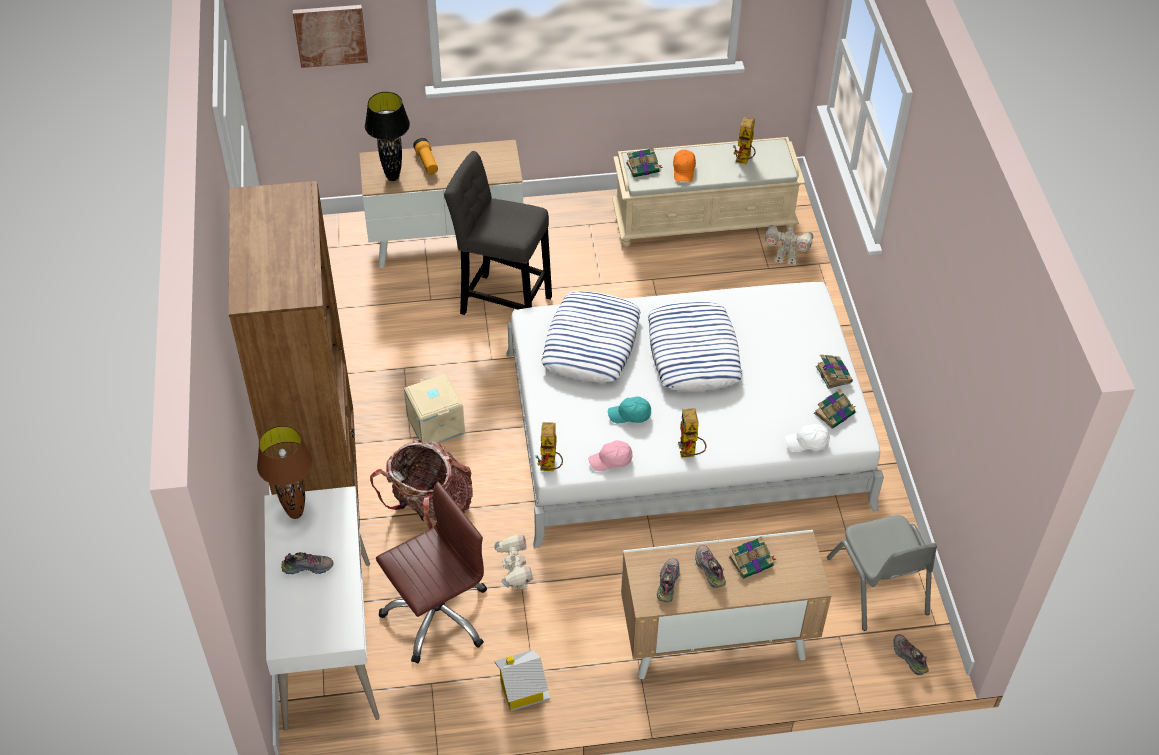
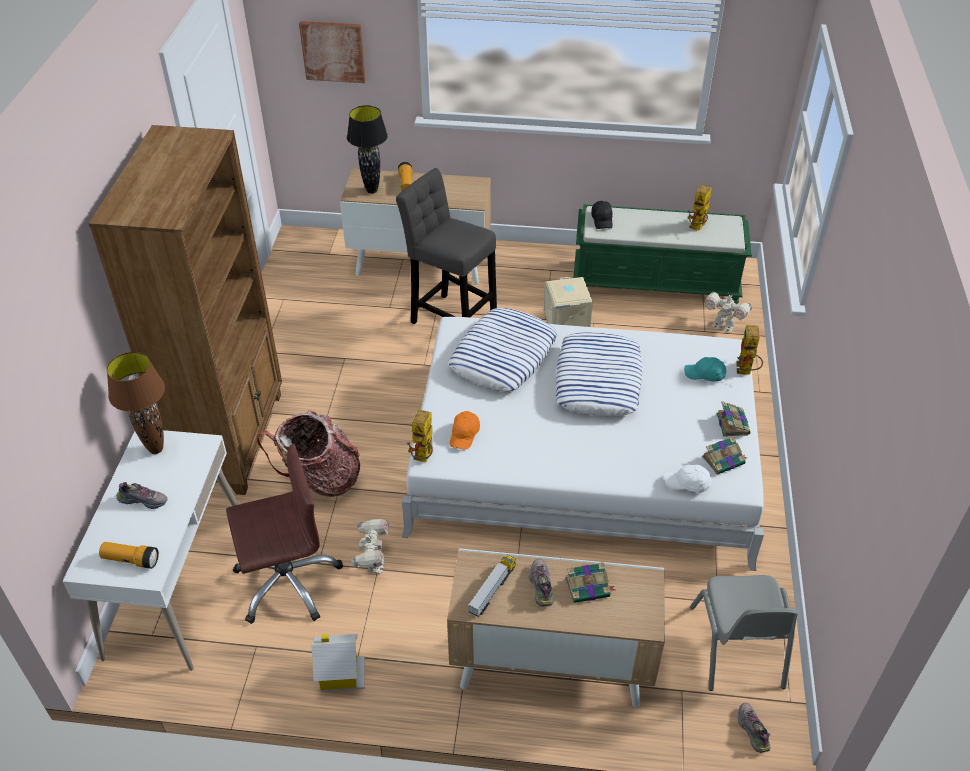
camera: 15 degrees right, 5 degrees down
(323, 626) = (131, 560): none -> flashlight
(434, 425) = (352, 410): beige storage box -> beige storage box (565, 321)
(611, 460) = (485, 463): pink cap -> none
(630, 415) = (518, 425): turquoise cap -> turquoise cap (705, 375)
(643, 167) = (602, 220): book -> black cap
(667, 582) = (492, 590): shoe -> toy truck
(684, 170) = (638, 227): orange cap -> orange cap (464, 435)
(689, 453) = (565, 471): toy robot -> toy robot (745, 371)
(704, 219) = (656, 281): beige bench -> green bench

